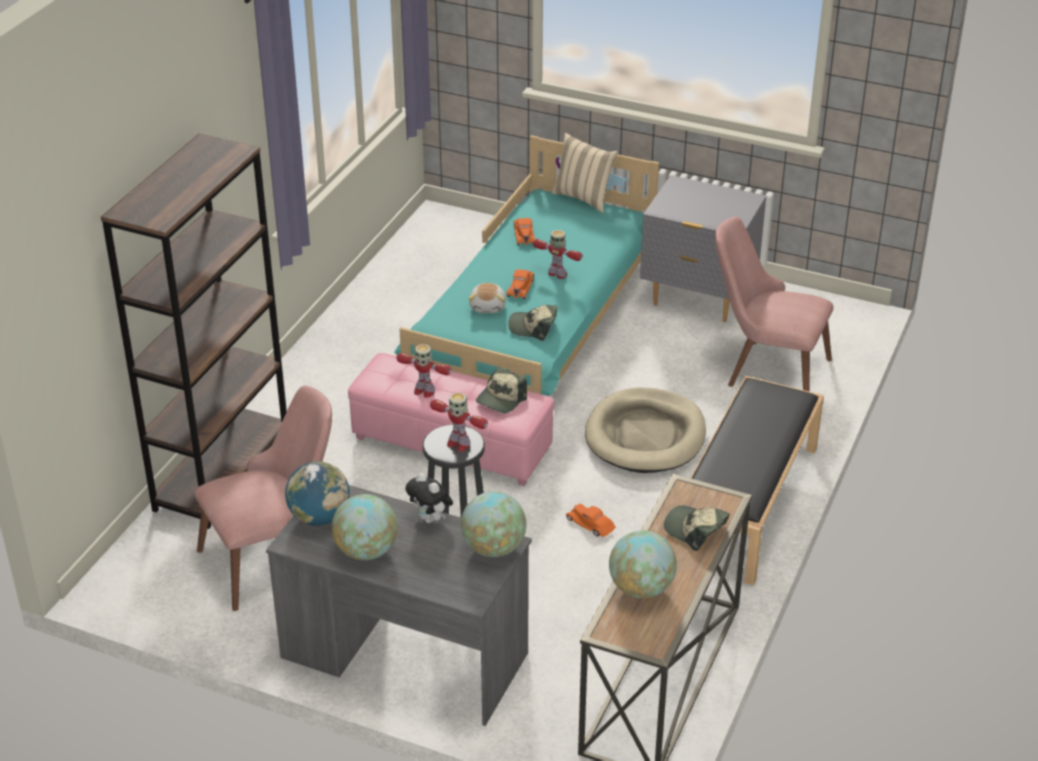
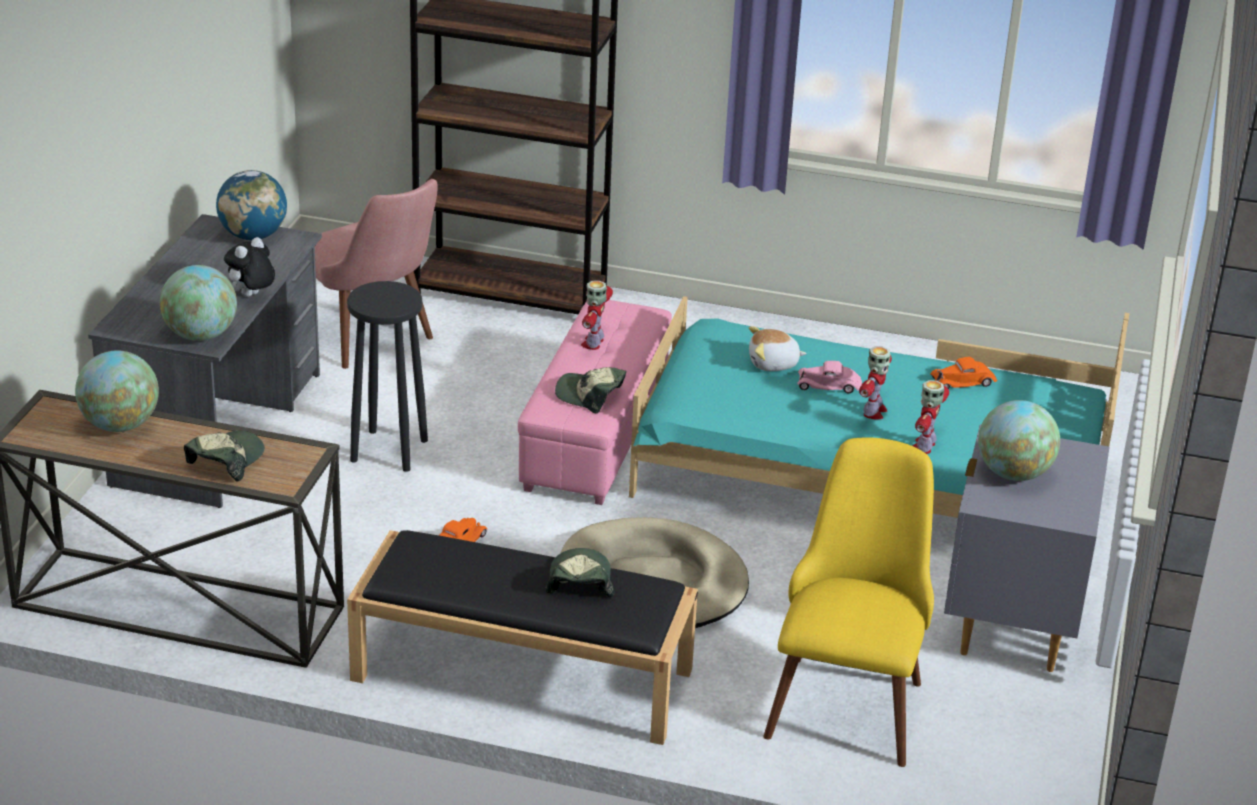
camera: 80 degrees right, 5 degrees down
(366, 551) = (197, 264): globe -> globe (1013, 473)
(458, 443) = (383, 301): toy robot -> toy robot (924, 446)
(520, 287) = (829, 385): orange toy car -> pink toy car
(533, 327) = (737, 399): cap -> cap (579, 581)
(584, 198) = (1094, 427): beige pillow -> none
(765, 369) = (849, 695): pink chair -> yellow chair

